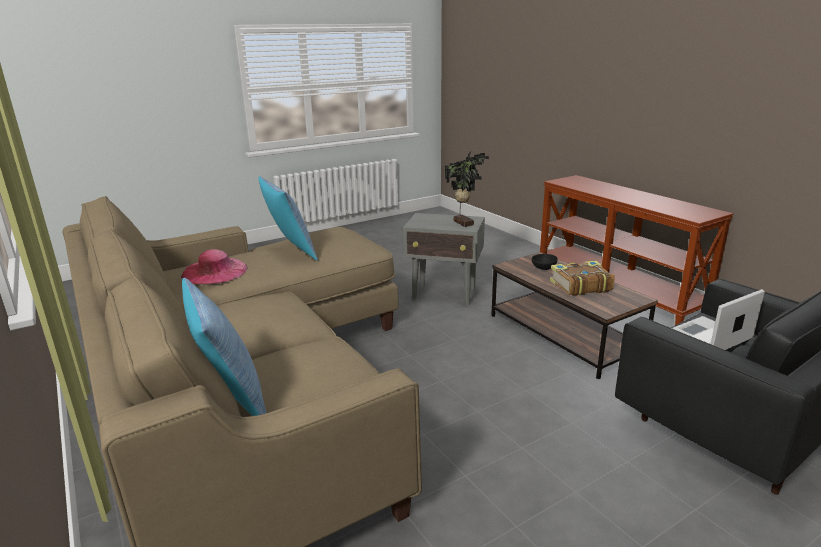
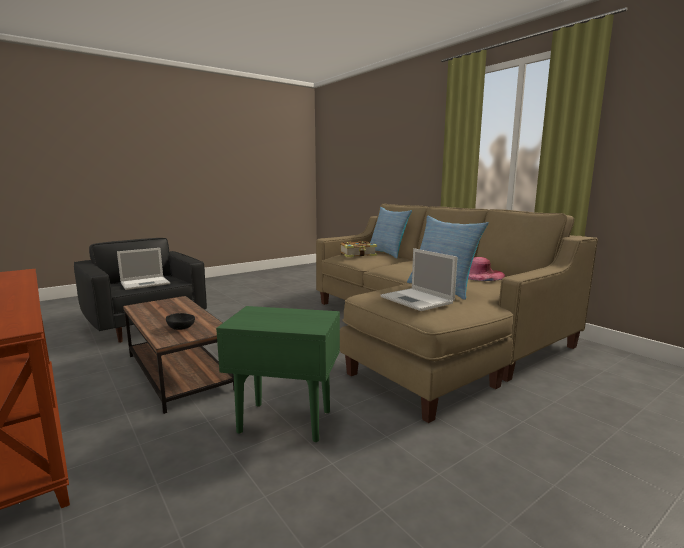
camera: 175 degrees right, 10 degrees down
(334, 235) = (418, 300): none -> laptop
(444, 295) = (284, 421): grey side table -> green side table
(464, 223) = (254, 316): potted plant -> none
(579, 286) = (170, 313): book -> book (358, 255)

